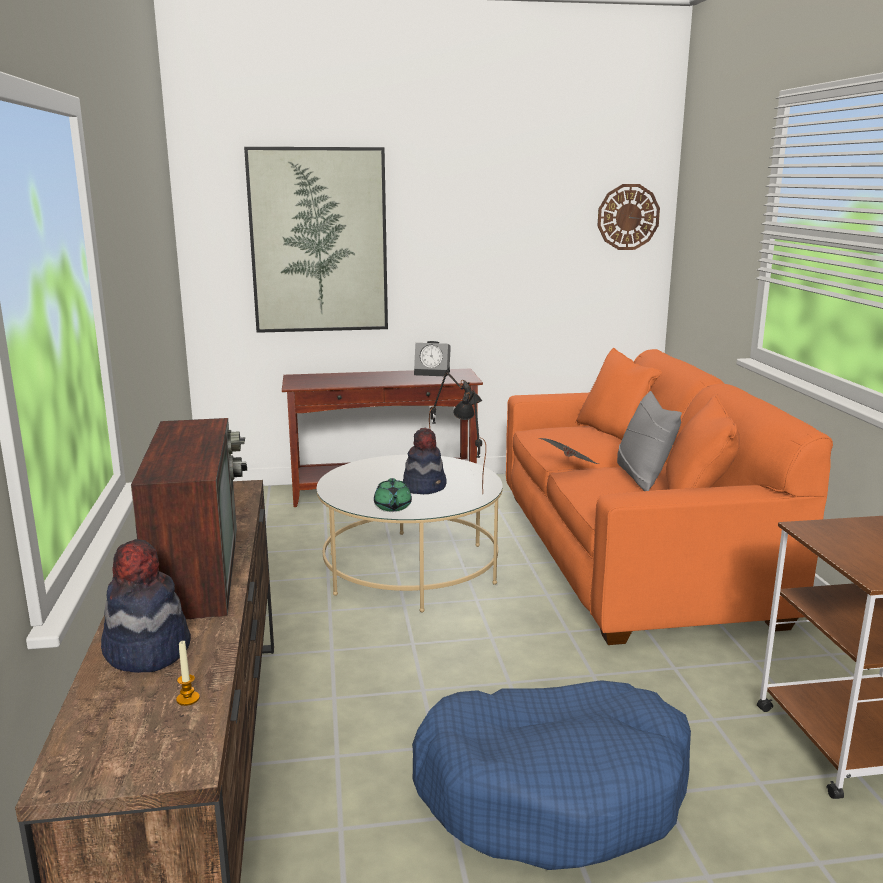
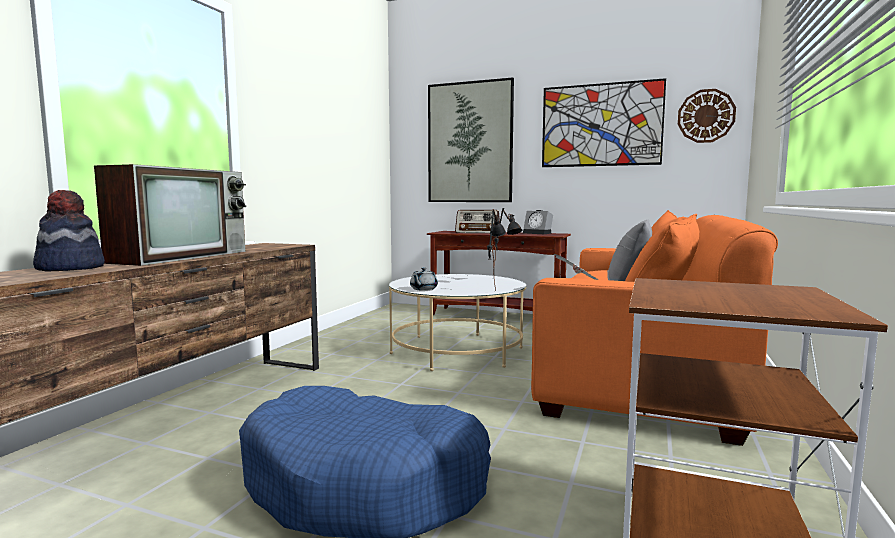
camera: 30 degrees right, 10 degrees down
(188, 699) = (24, 278): candle -> none
(350, 378) = (478, 232): none -> radio
(392, 507) = (423, 289): green teapot -> grey teapot
(425, 487) = (463, 285): hat -> none
(506, 222) = (601, 125): none -> picture

